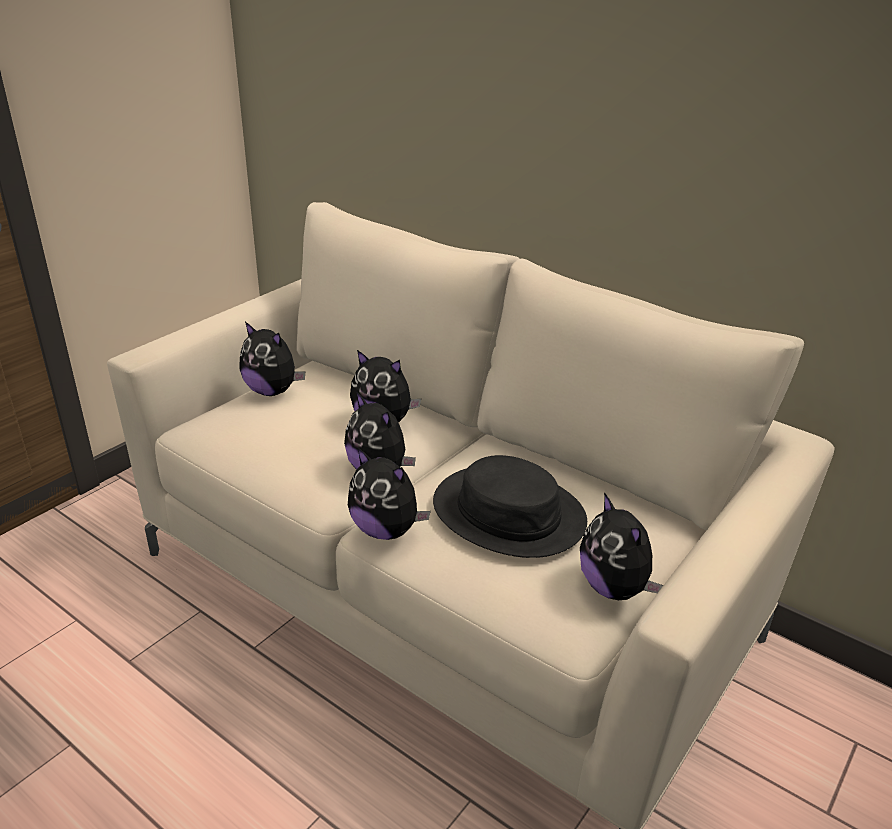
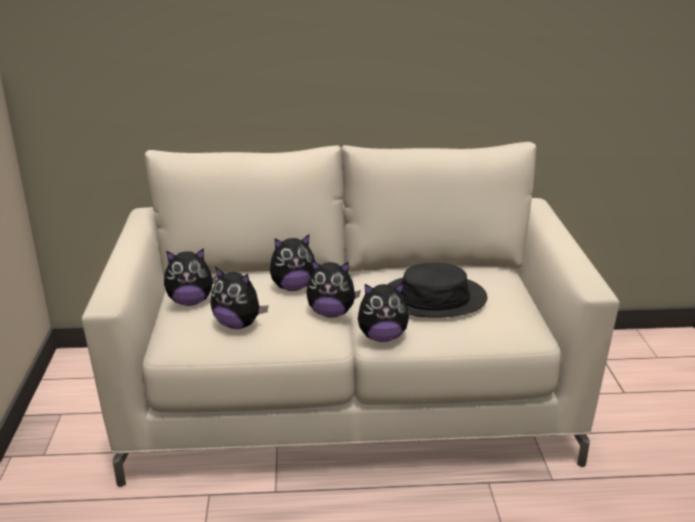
camera: 40 degrees left, 5 degrees down
(615, 588) = (522, 307): plush toy -> plush toy (238, 324)

